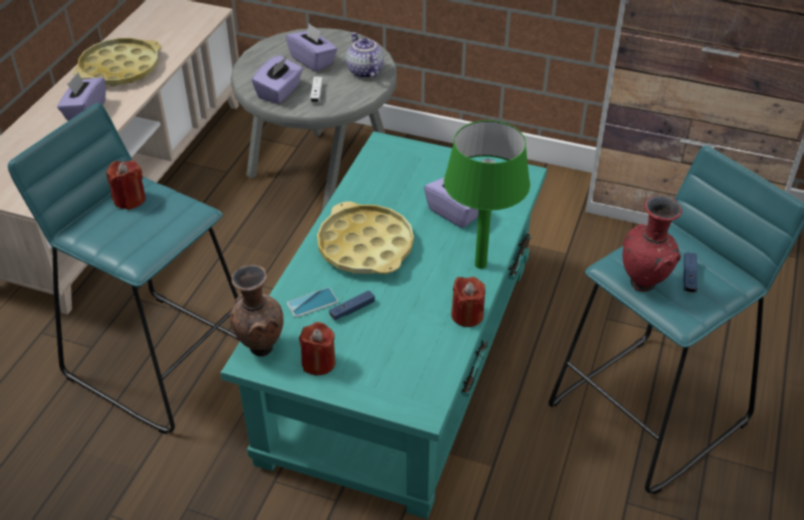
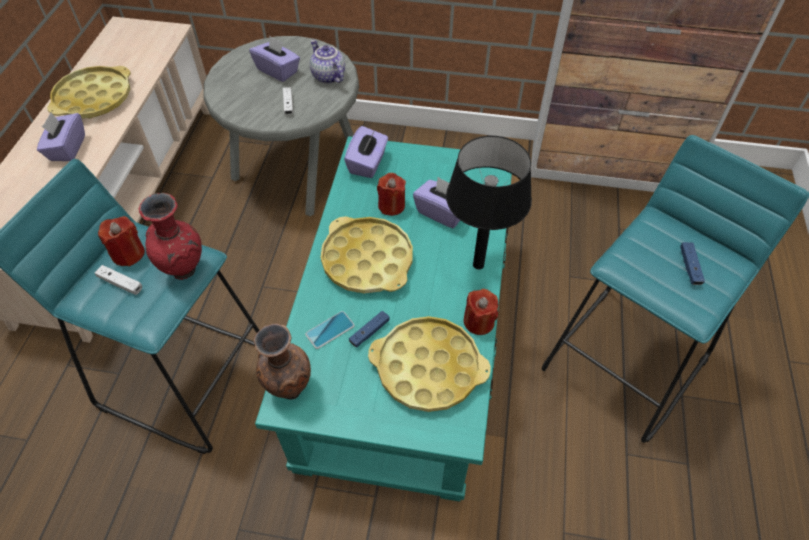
camera: 10 degrees left, 10 degrees up
(118, 223) = (120, 283): none -> white game controller
(279, 92) = (253, 107): purple tissue box -> purple tissue box (368, 163)
(318, 362) = (349, 397): red candle -> red candle (391, 205)
(404, 348) = (428, 368): none -> yellow tray
(481, 264) = (479, 264): green table lamp -> black table lamp
(644, 284) = (651, 281): red vase -> red vase (186, 271)

